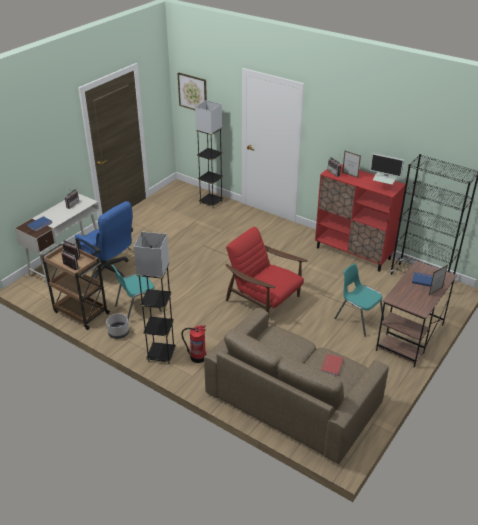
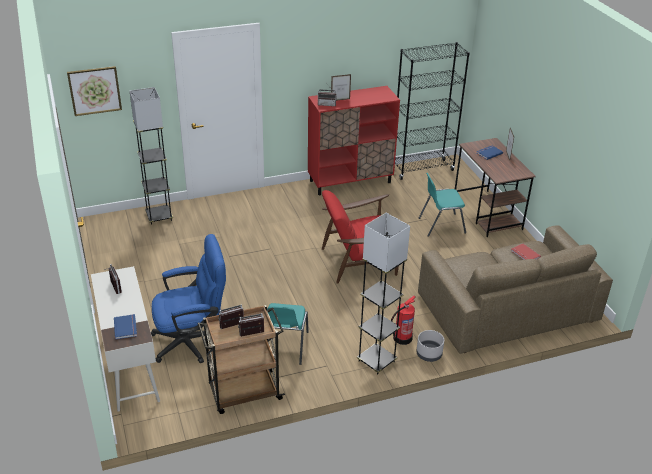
camera: 55 degrees left, 0 degrees up
(118, 333) = (311, 377): grey planter -> grey planter (429, 354)
(383, 188) = (381, 96): monitor -> none

